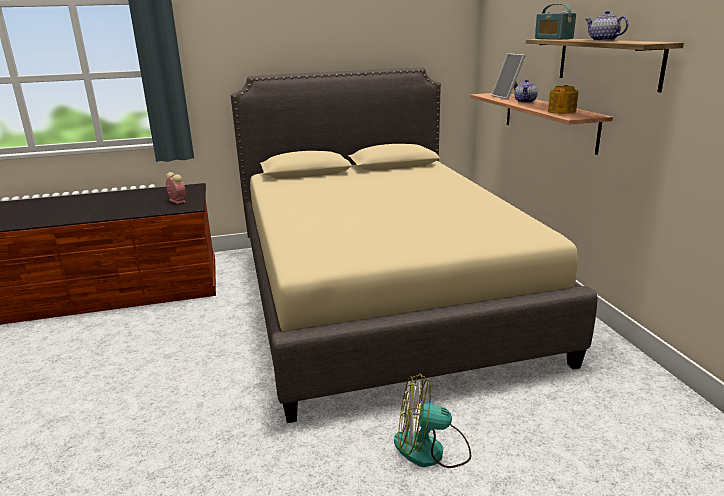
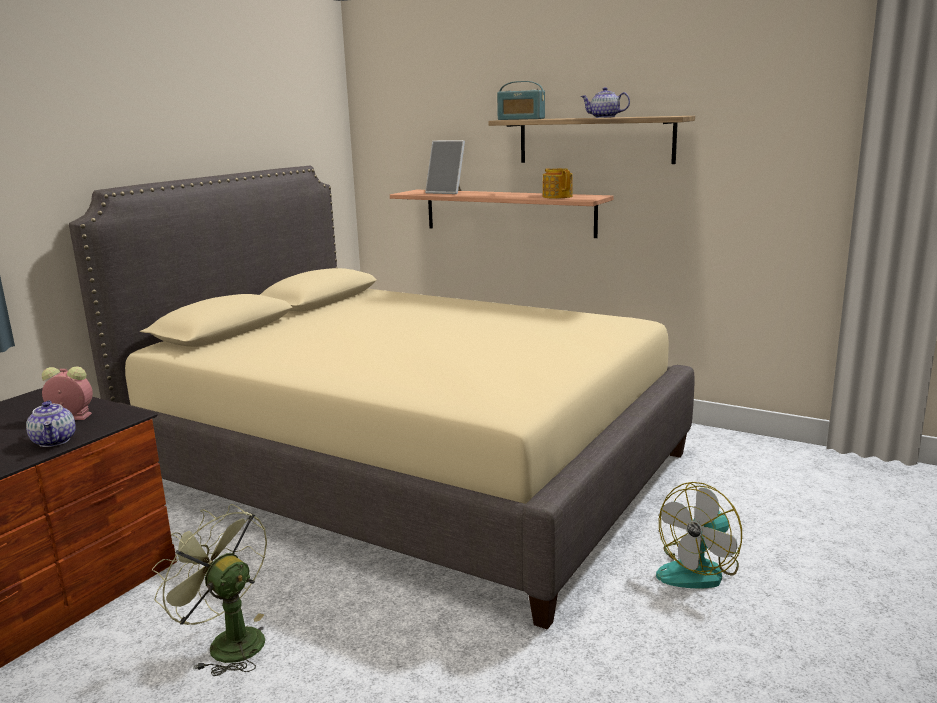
camera: 45 degrees left, 5 degrees down
(173, 342) = (227, 642): none -> green fan
(525, 101) = (484, 194): teapot -> teapot (55, 441)

